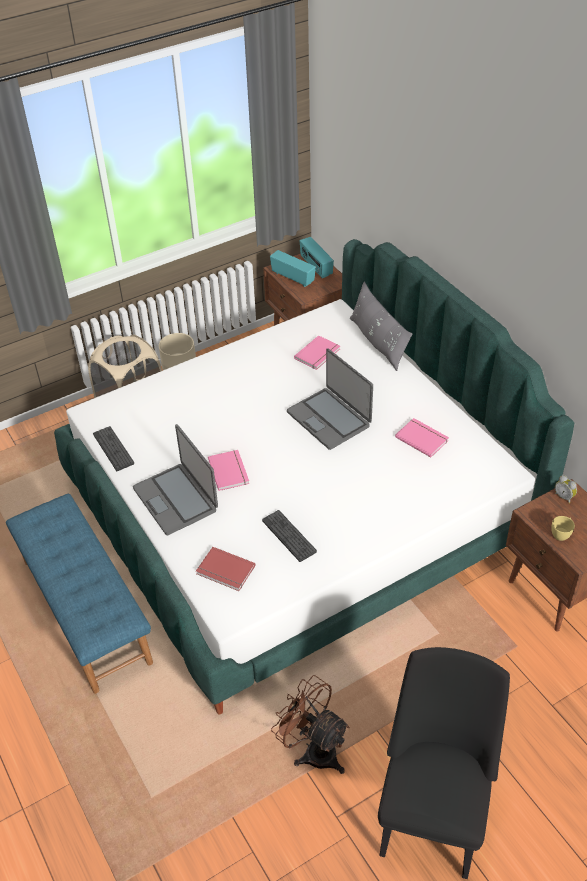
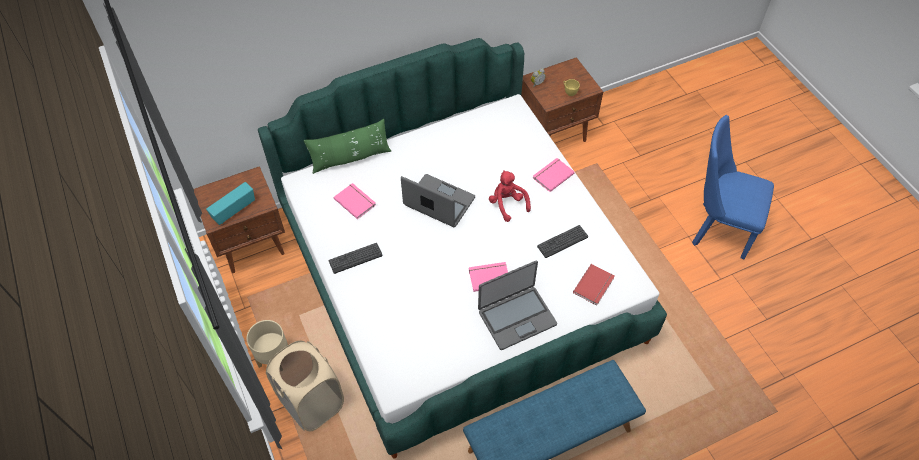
camera: 85 degrees left, 10 degrees up
(113, 449) = (448, 367): keyboard -> keyboard (355, 258)
(314, 750) = (674, 286): brown fan -> none
(316, 267) = (223, 191): radio -> none
(329, 419) = (439, 202): laptop -> laptop turned 120 degrees counterclockwise
(338, 479) = (507, 204): none -> red plush toy
(378, 342) = (350, 158): grey pillow -> green pillow
(422, 438) = (471, 147): pink book -> pink book (552, 175)
(432, 816) = (716, 229): black chair -> blue chair

